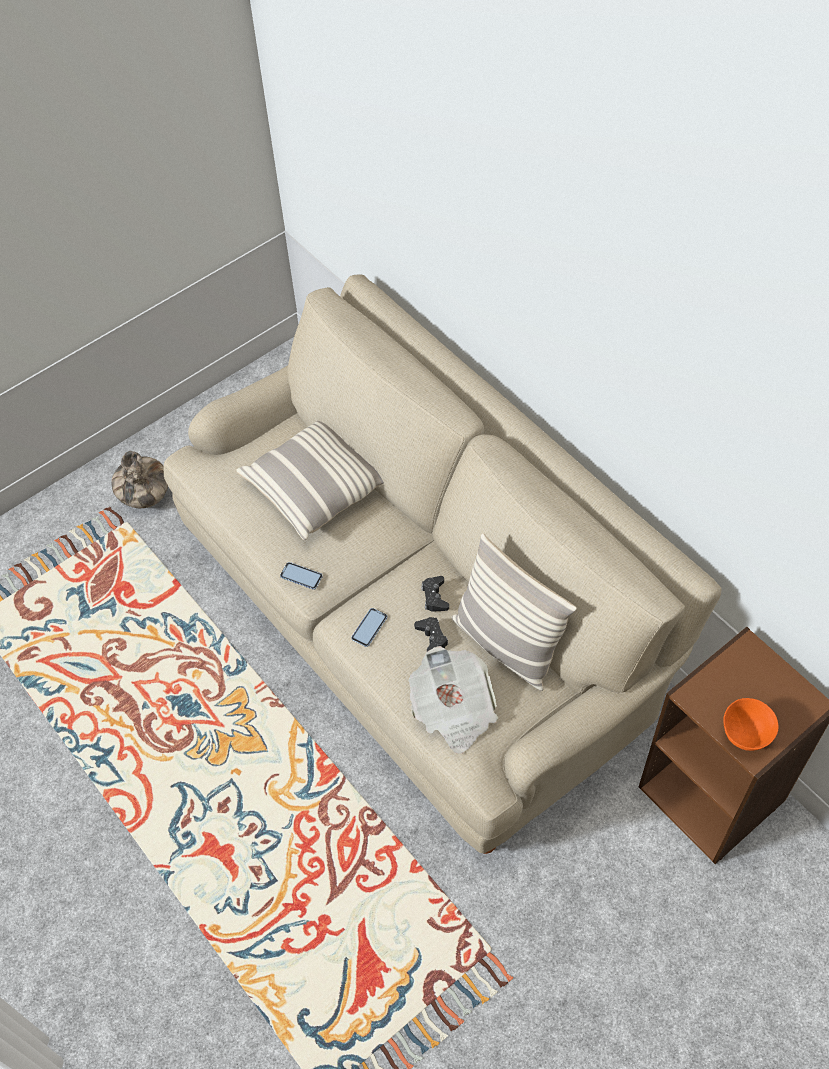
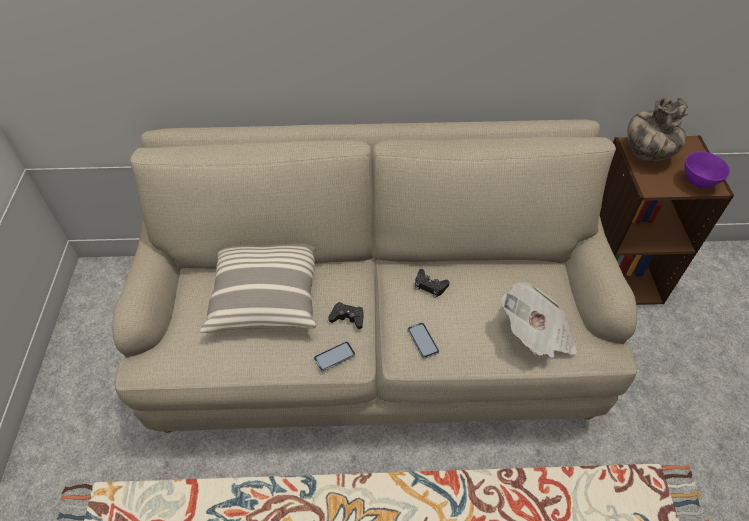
camera: 55 degrees left, 5 degrees down
(145, 496) = (88, 451): vase -> vase (646, 154)
(432, 637) = (463, 308): black game controller -> black game controller (347, 318)
(506, 644) = (502, 271): pillow -> none
(745, 736) = (698, 182): orange bowl -> purple bowl

